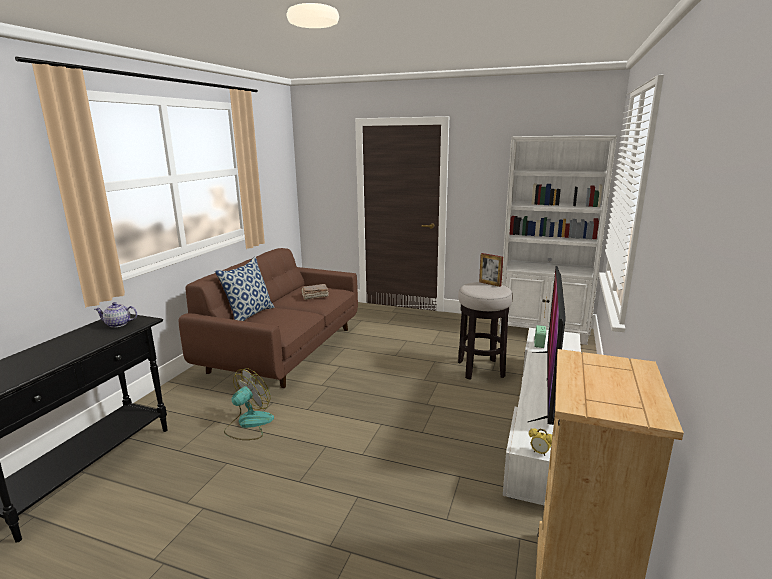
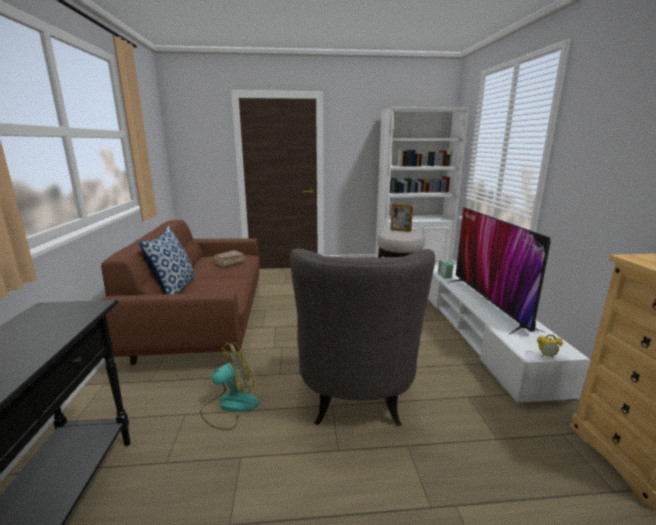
camera: 25 degrees left, 0 degrees up
(118, 324) = (57, 316): teapot -> none
(248, 424) = (229, 406): fan -> fan turned 45 degrees clockwise
(350, 447) = (355, 399): none -> grey armchair

